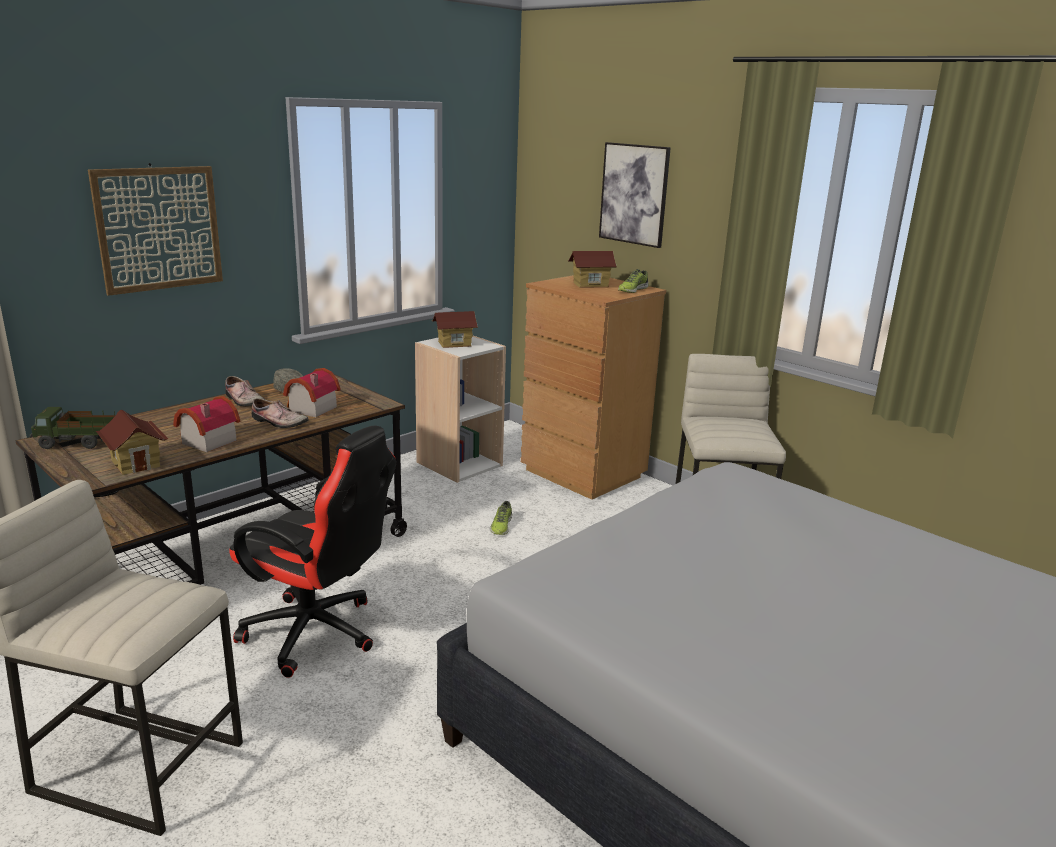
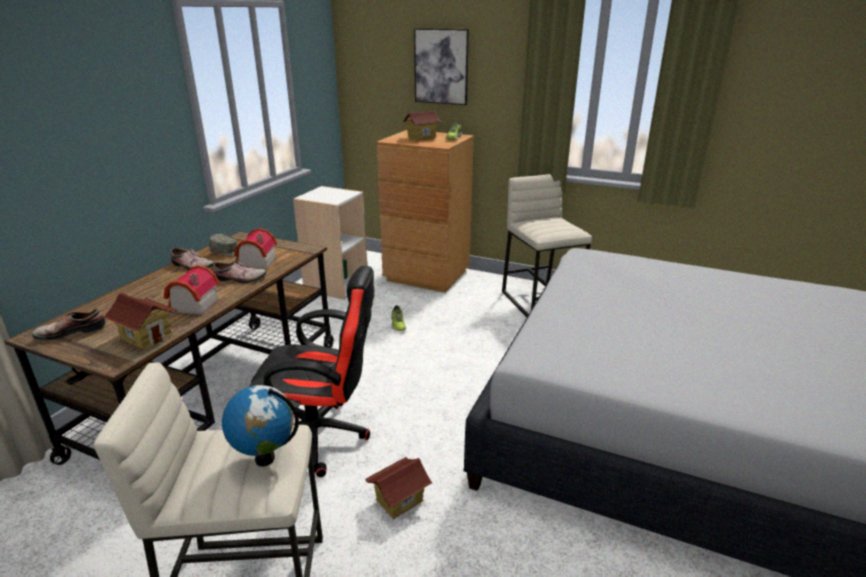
camera: 20 degrees left, 5 degrees up
(76, 443) = (71, 331): toy truck -> shoe
(147, 608) = (265, 458): none -> globe
(158, 226) = (87, 123): picture -> none
(454, 344) = (324, 195): toy house -> toy house (399, 500)

